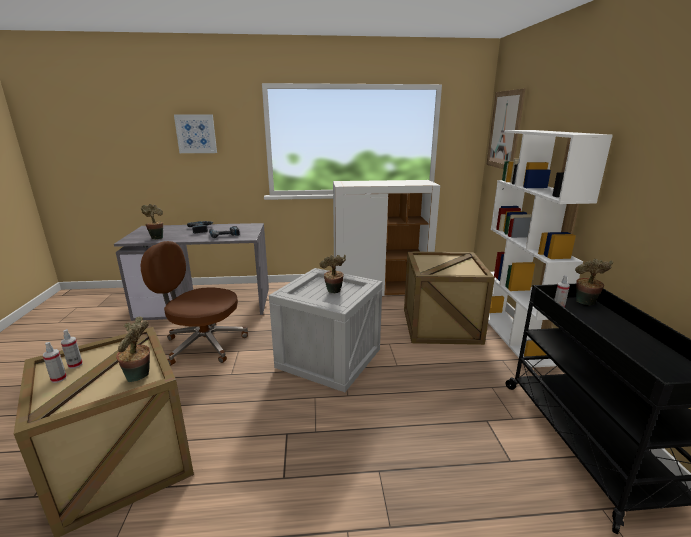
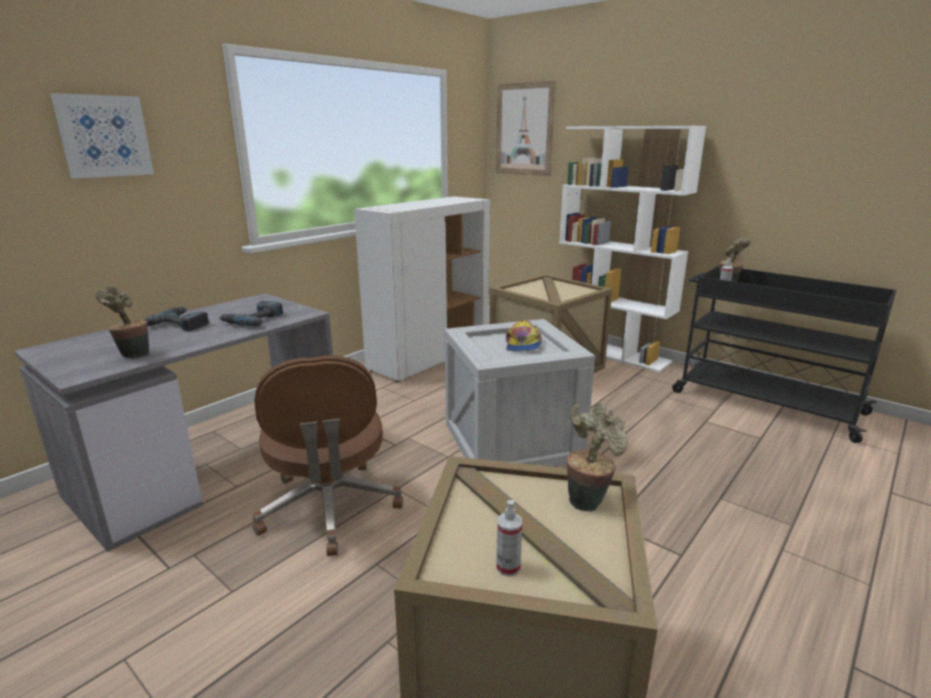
camera: 45 degrees left, 0 degrees up
(75, 365) = (478, 544): spray bottle -> none
(203, 344) = (329, 508): brown office chair -> brown office chair turned 75 degrees counterclockwise
(333, 292) = (523, 344): potted plant -> cap

